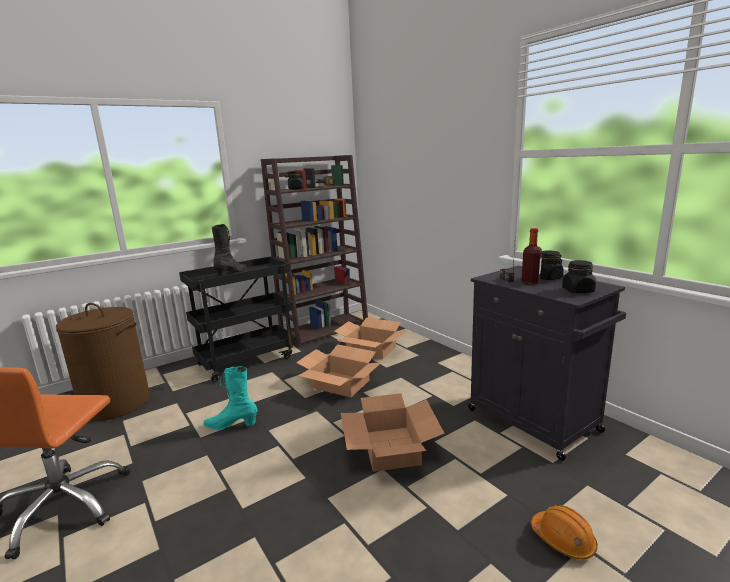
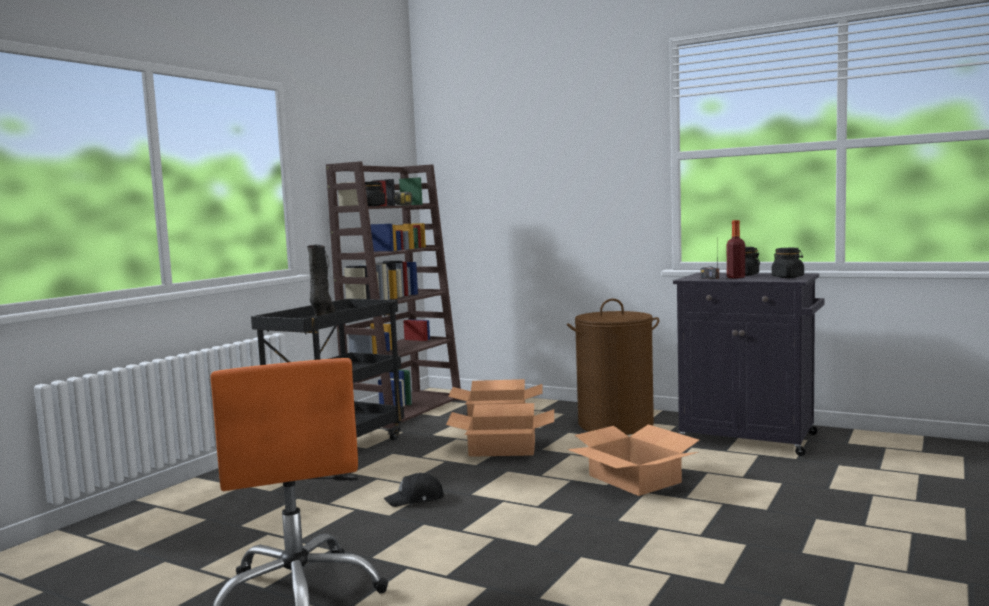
camera: 25 degrees left, 10 degrees down
(116, 403) = (197, 515): brown laundry basket -> brown laundry basket (616, 424)
(231, 425) = (415, 499): turquoise boot -> black cap
(563, 540) = (855, 495): orange hard hat -> none

